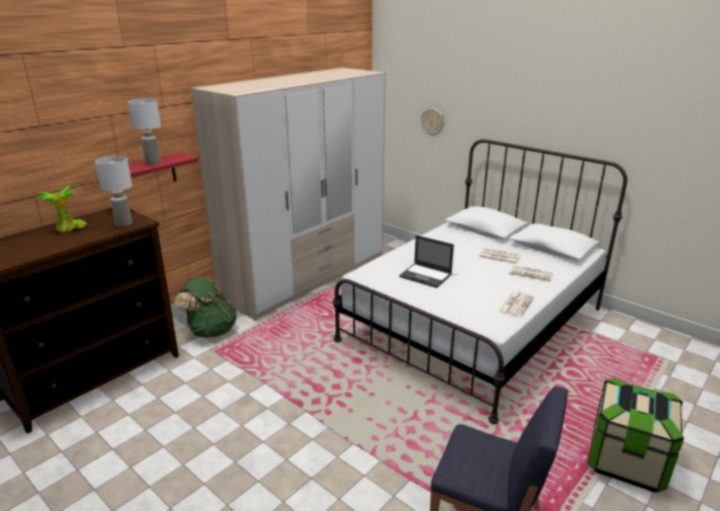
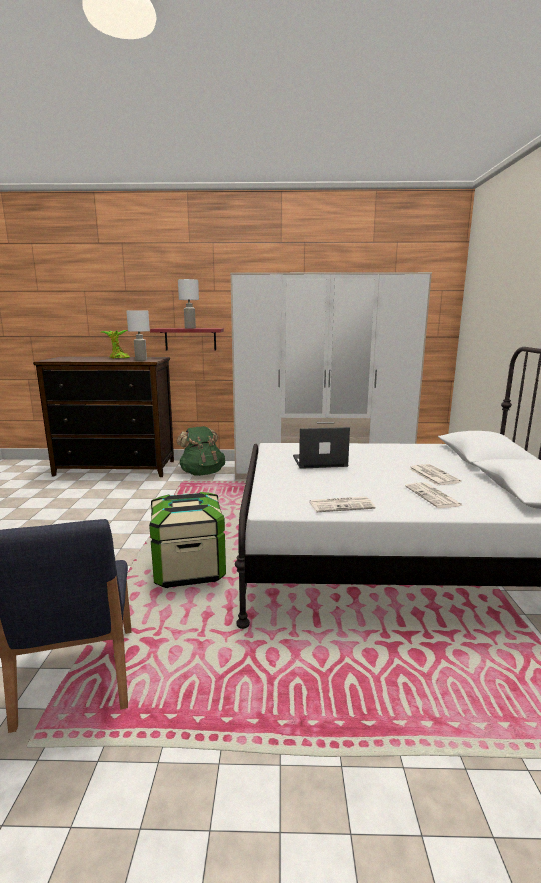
camera: 50 degrees right, 10 degrees down
(426, 276) = (319, 461): laptop -> laptop turned 90 degrees clockwise
(433, 122) = (495, 334): wall clock -> none
(626, 461) = (289, 772): storage box -> storage box (189, 569)

